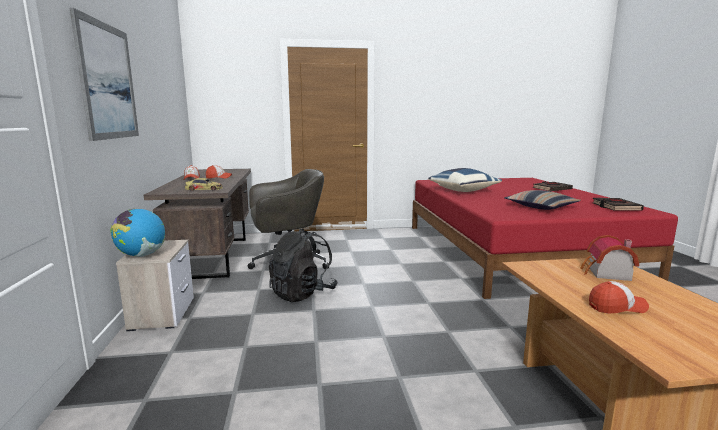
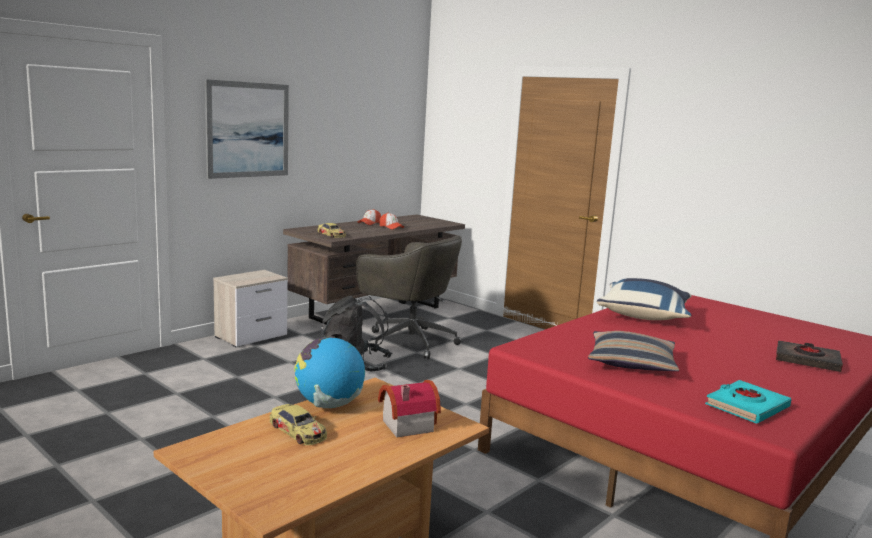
camera: 50 degrees right, 0 degrees up
(141, 255) = (234, 278): globe -> globe (329, 405)
(616, 207) = (746, 407): black book -> turquoise book
(616, 307) = (298, 431): cap -> toy car

